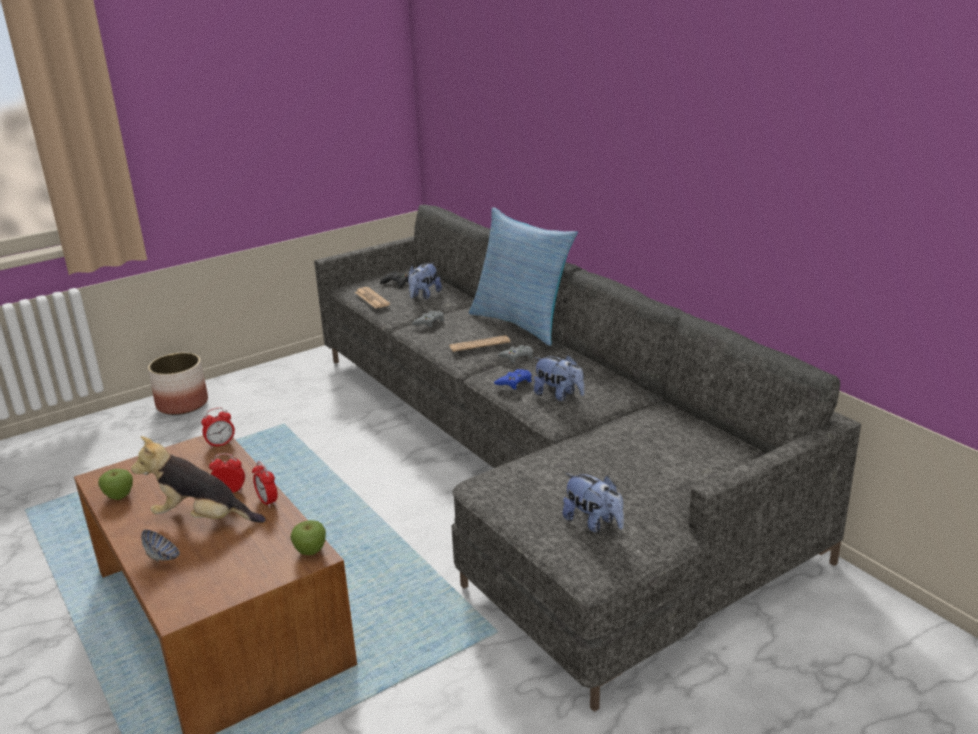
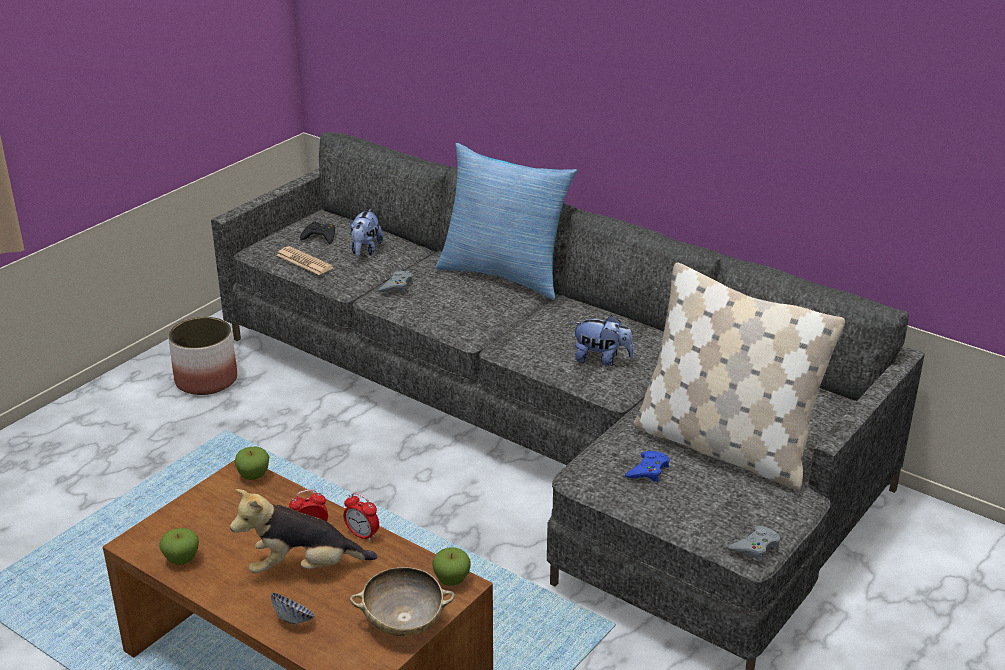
camera: 20 degrees left, 5 degrees up
(183, 404) = (73, 424): planter -> planter (207, 380)
(221, 444) = (253, 476): alarm clock -> apple
(246, 577) = (404, 622): none -> beige bowl
(479, 344) = (475, 308): newspaper -> none
(514, 382) = (545, 351): blue game controller -> blue game controller (648, 470)
(517, 357) = (527, 318): grey game controller -> grey game controller (755, 547)
(593, 523) = (722, 497): plush toy -> none
(624, 480) = (724, 446): none -> beige pillow

